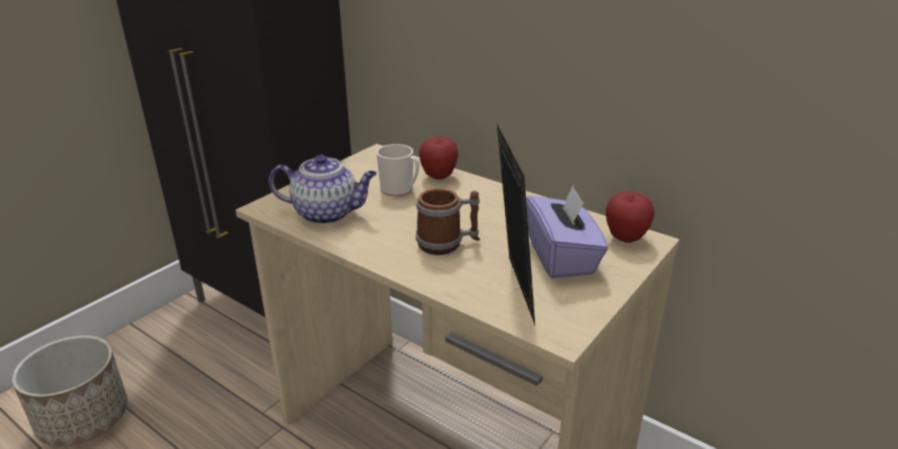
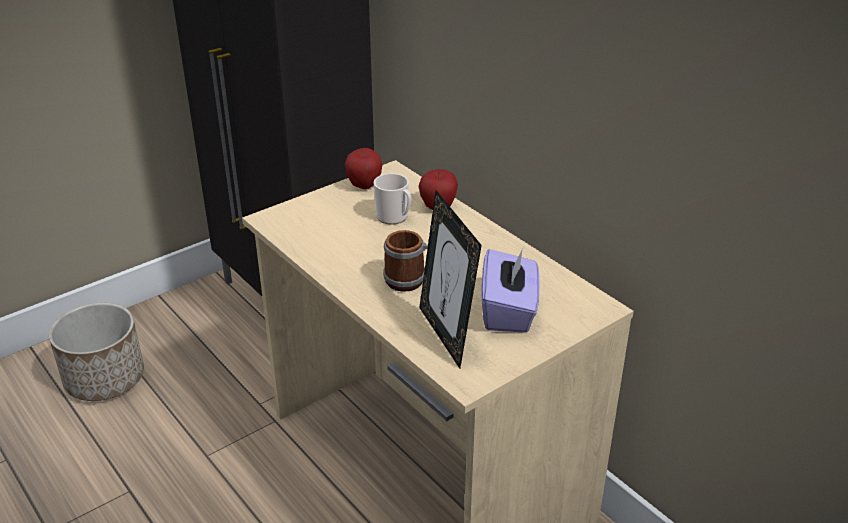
camera: 15 degrees right, 5 degrees up
(328, 213) = (320, 234): teapot -> none
(511, 290) = (446, 335): picture frame -> picture frame turned 150 degrees clockwise
(625, 238) = (580, 302): apple -> apple (364, 186)

